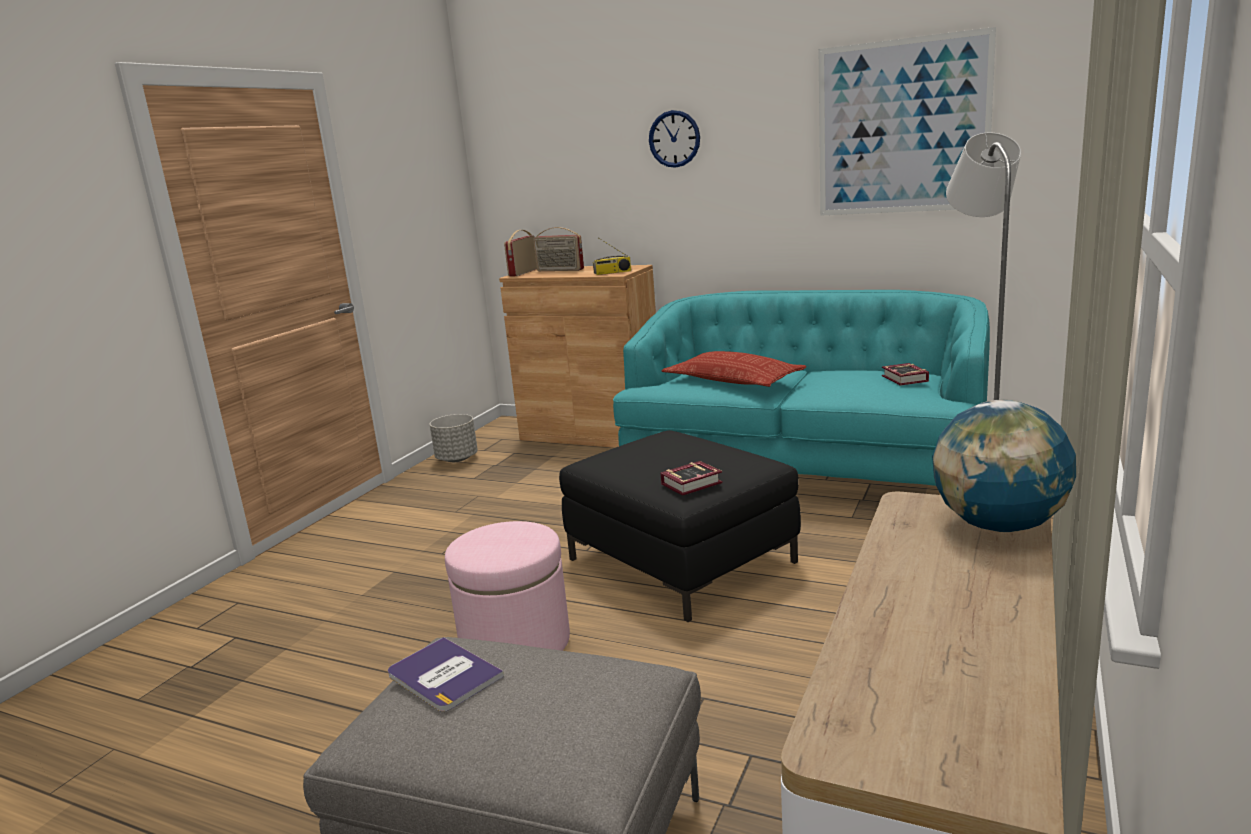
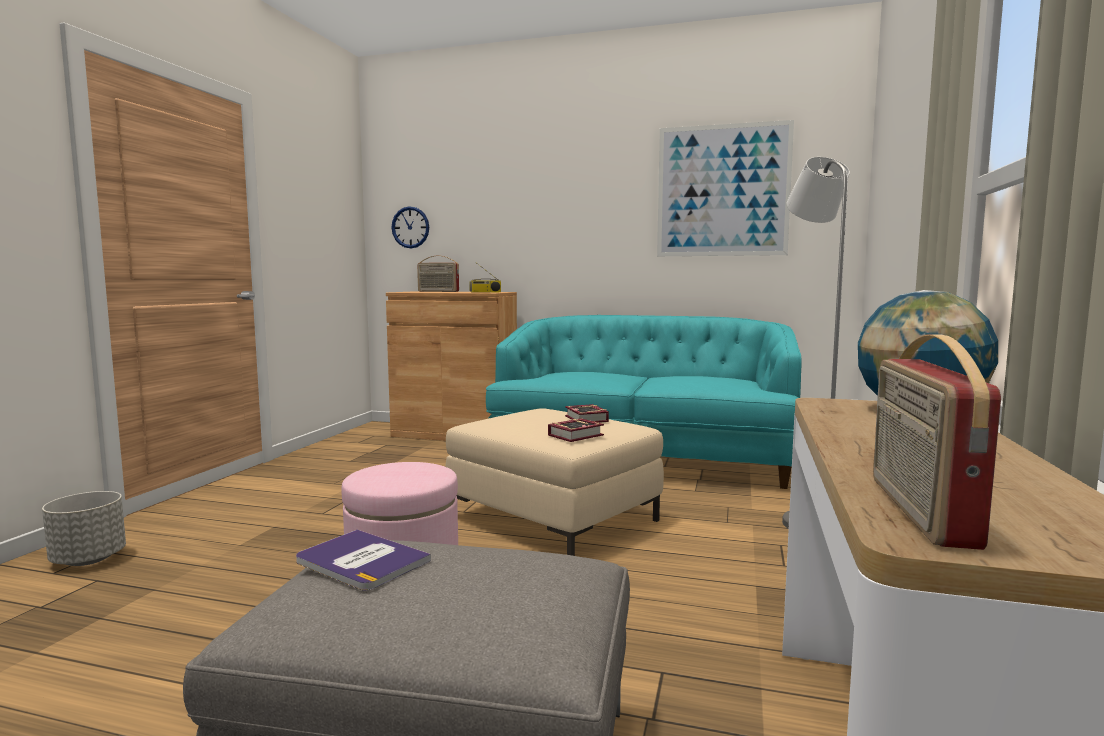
camera: 10 degrees left, 10 degrees down
(457, 459) = (333, 448): grey planter -> grey planter (88, 560)
(523, 272) = (405, 291): radio -> radio (917, 510)
(674, 139) = (541, 191): wall clock -> wall clock (410, 227)
(680, 560) = (553, 519): black ottoman -> beige ottoman
(733, 380) = (590, 377): pillow -> none
(904, 379) = (732, 379): book -> book (586, 419)

